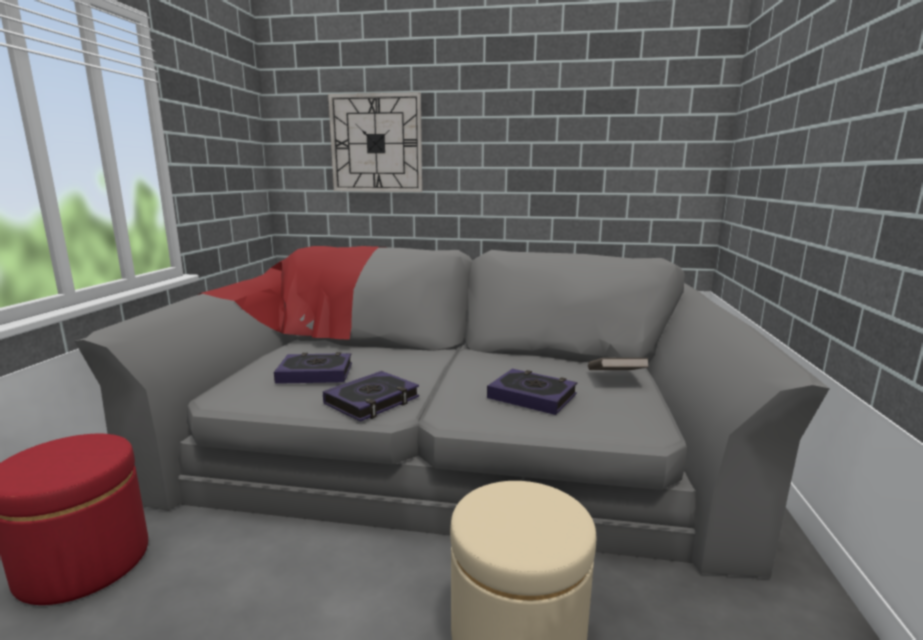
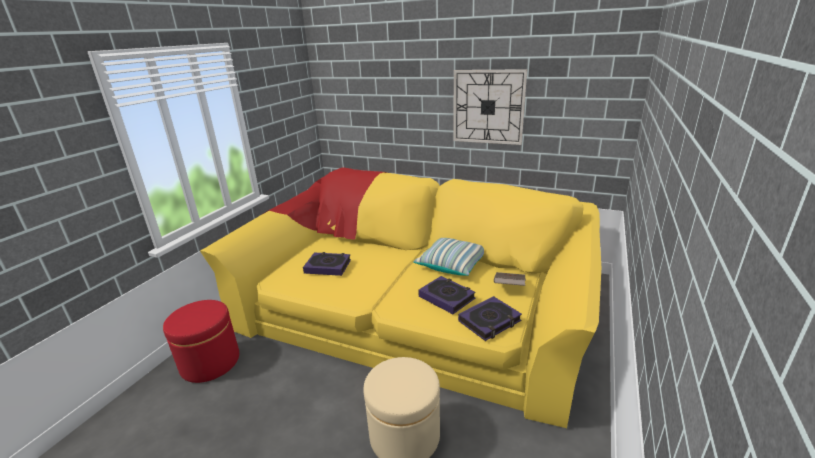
camera: 15 degrees right, 10 degrees up
(372, 401) = (352, 293): book -> book (489, 321)
(376, 143) = (382, 95): wall clock -> wall clock (488, 107)
(450, 432) = (415, 301): grey sofa -> yellow sofa
(514, 361) = (452, 264): none -> pillow

